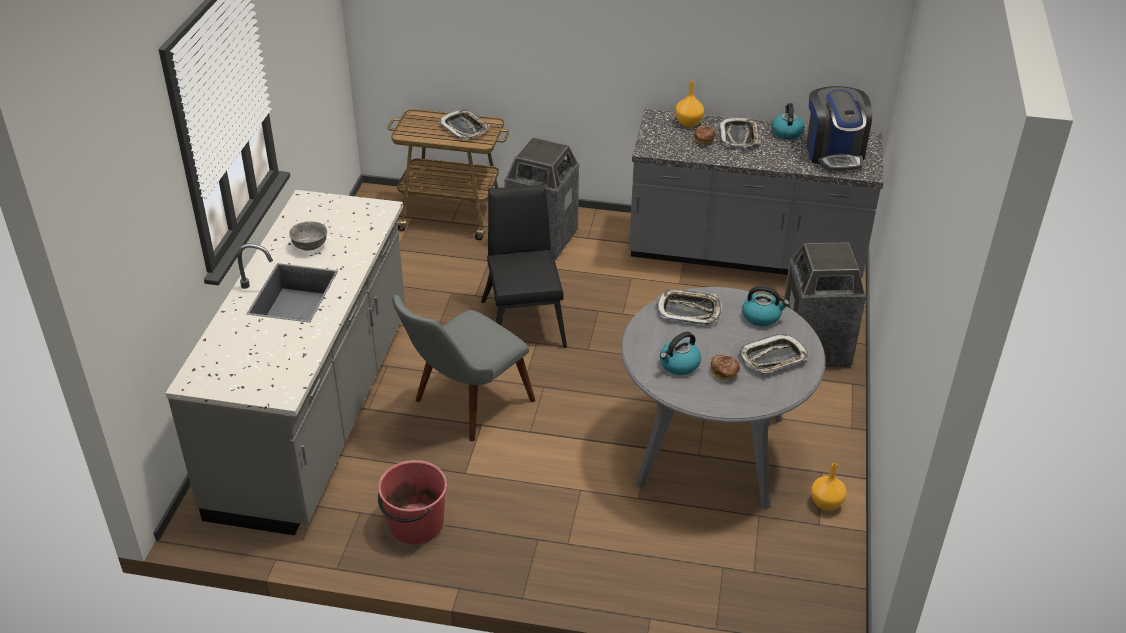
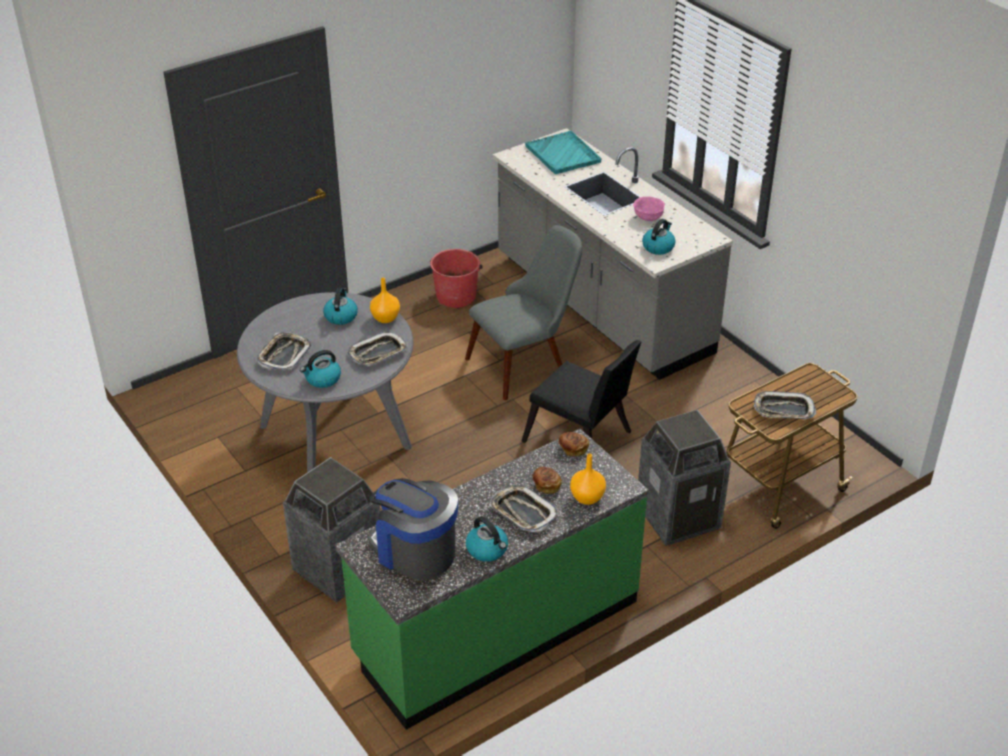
camera: 135 degrees right, 0 degrees up
(238, 359) = (563, 154): none -> turquoise tray
(309, 246) = (648, 217): grey bowl -> pink bowl
(356, 218) = (658, 247): none -> kettle
(463, 407) = (526, 362): grey chair -> grey chair turned 60 degrees clockwise
(724, 373) = (306, 327): bread -> bread (572, 449)
(745, 255) = (496, 629): grey counter -> green counter
(826, 504) = (224, 452): orange vase -> orange vase (385, 318)

